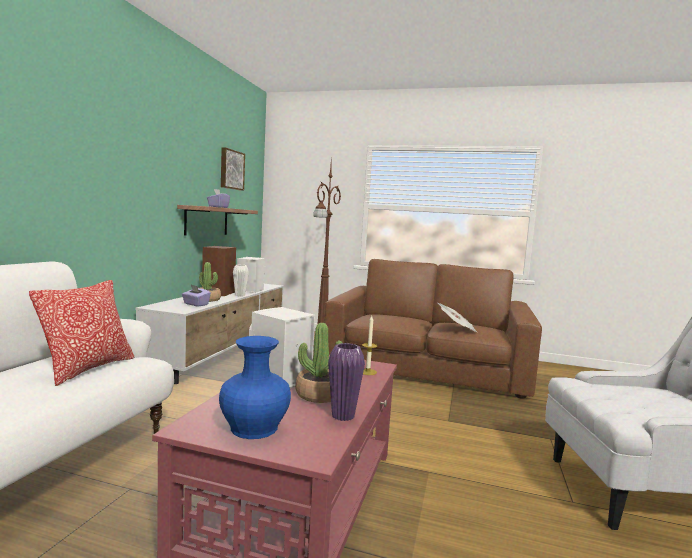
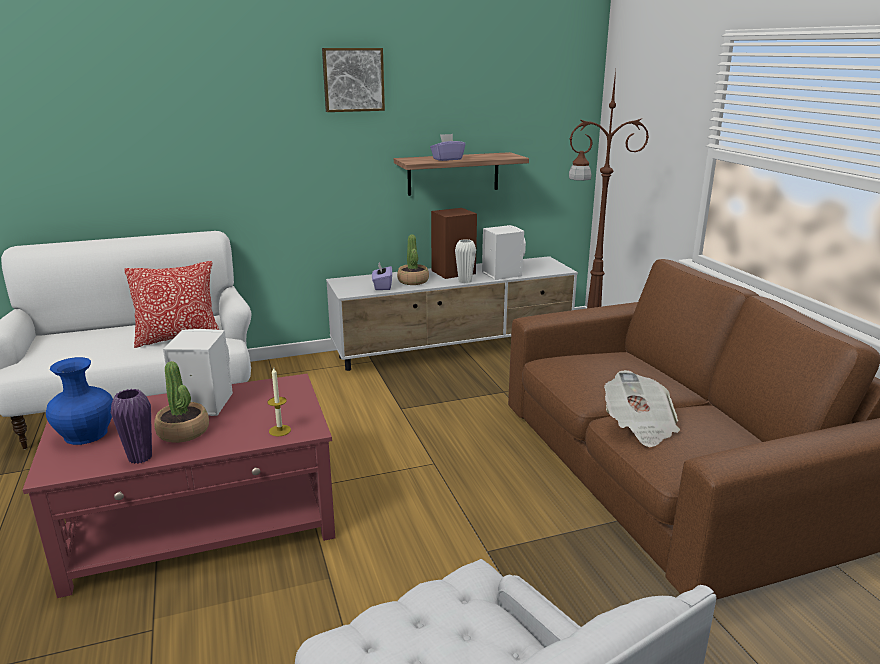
camera: 55 degrees right, 15 degrees up
(231, 169) = (509, 94): picture -> picture (353, 79)

